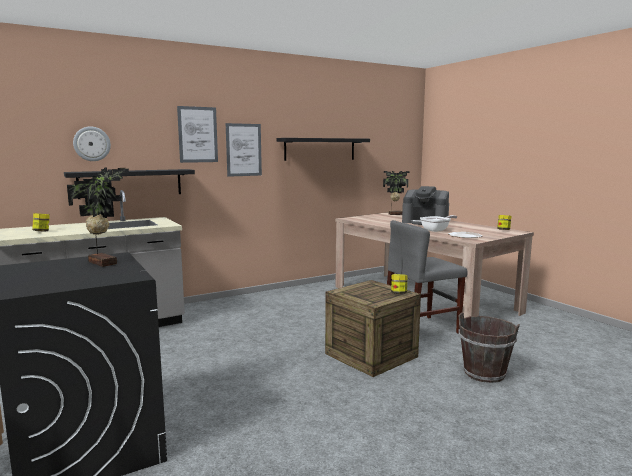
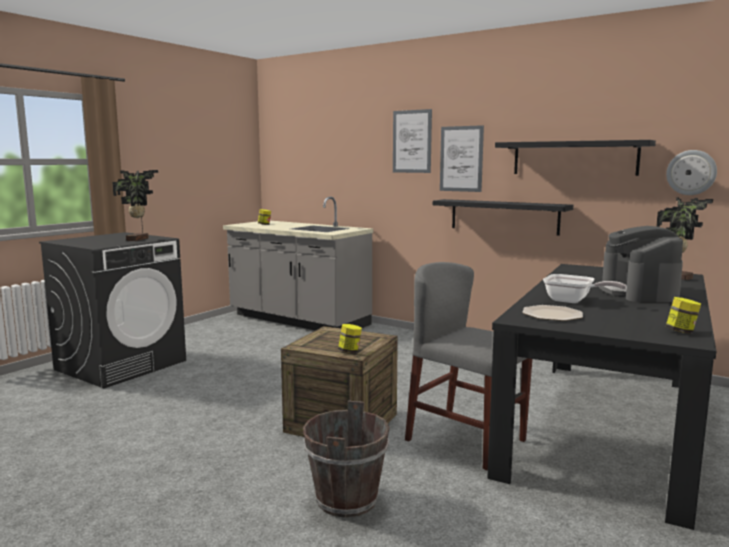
camera: 65 degrees right, 0 degrees up
(92, 144) = (326, 153): wall clock -> wall clock (691, 172)
(130, 183) = (351, 191): black shelf -> black shelf (503, 216)
(422, 299) = (605, 426): beige dining table -> black dining table

